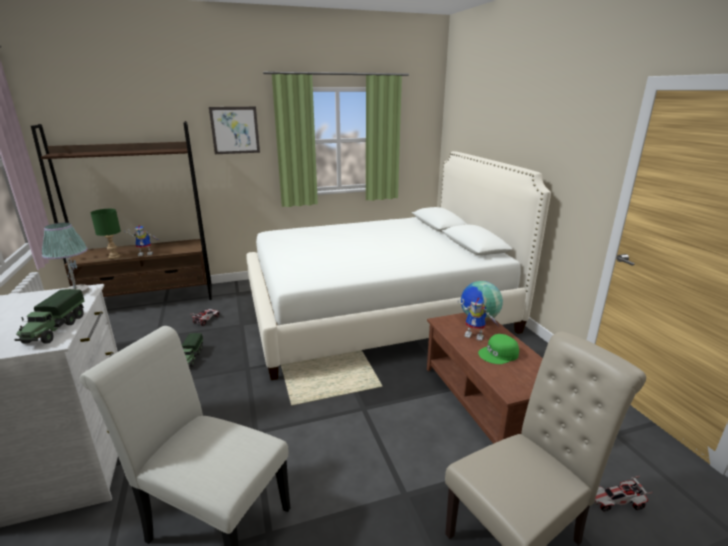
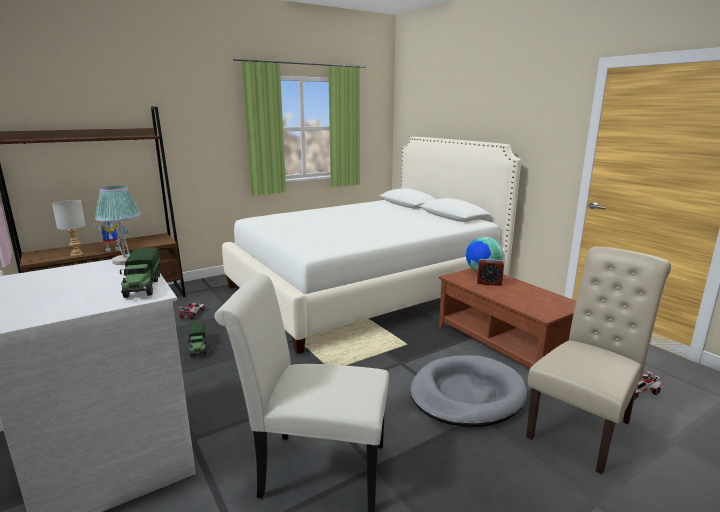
camera: 15 degrees left, 5 degrees down
(113, 257) = (76, 254): green table lamp -> grey table lamp
(235, 130) = (202, 117): picture -> none
(410, 462) = (466, 394): none -> grey dog bed
(476, 335) = (489, 283): toy robot -> alarm clock
(499, 354) = (516, 293): green cap -> none

